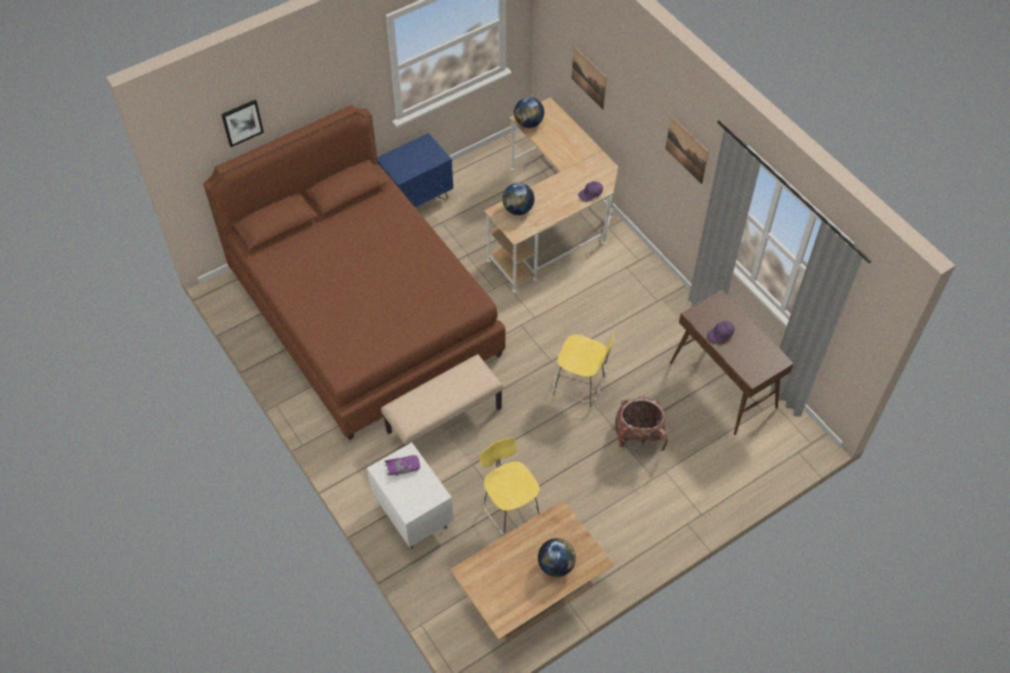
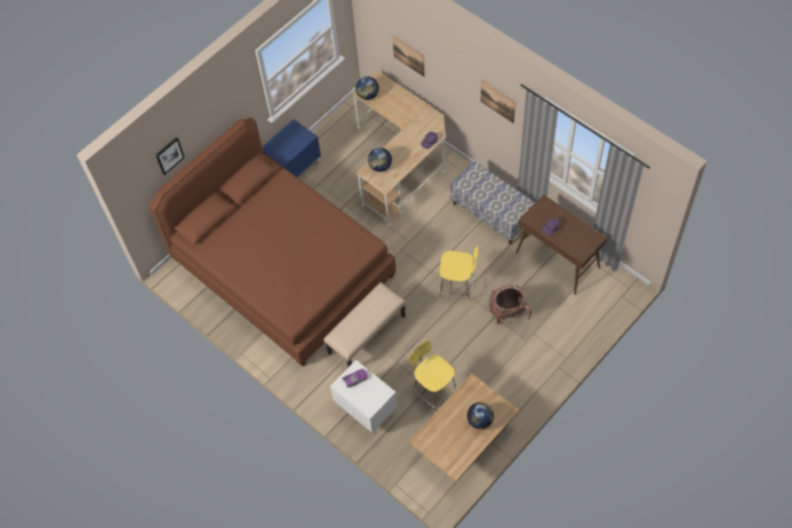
camera: 10 degrees left, 5 degrees up
(651, 307) = (491, 213): none -> bench

